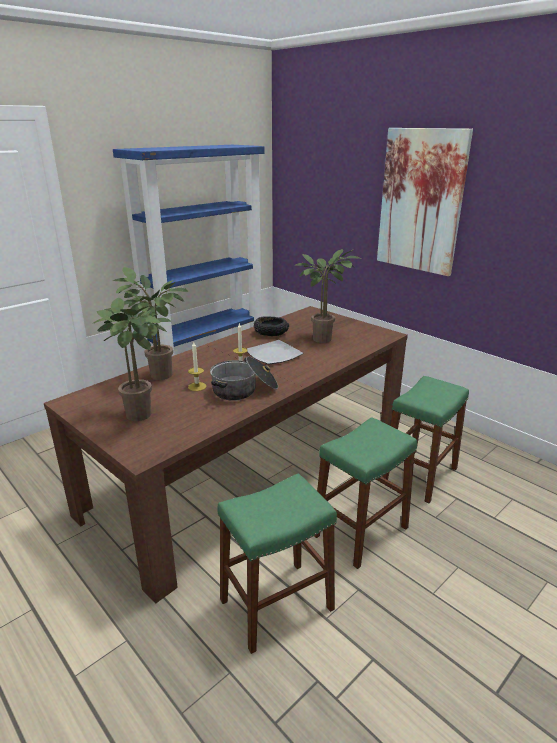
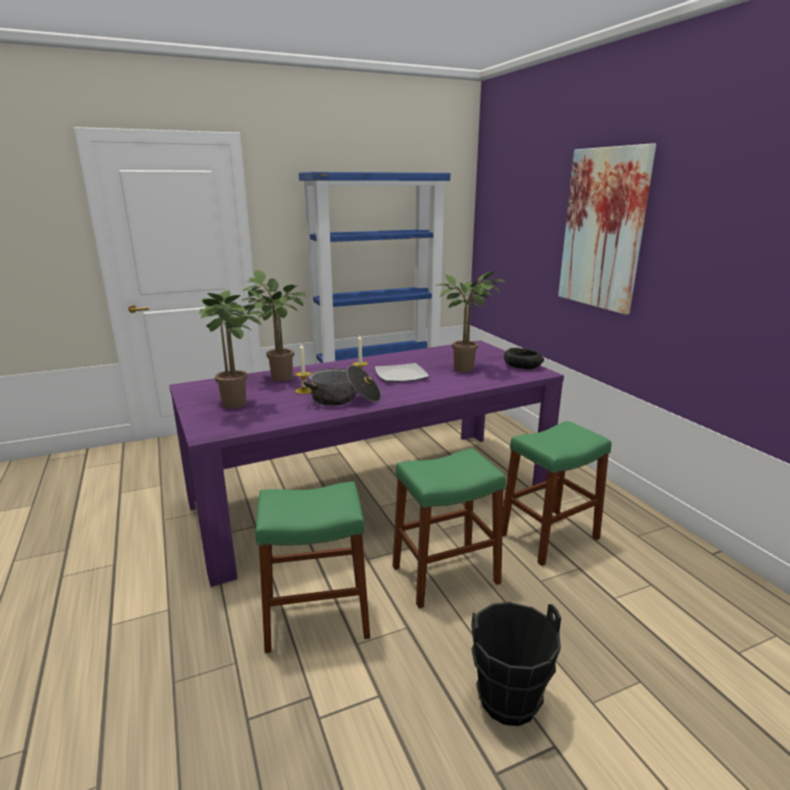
camera: 20 degrees right, 5 degrees down
(253, 467) = (373, 493): brown dining table -> purple dining table
(270, 333) = (416, 358): black bowl -> black bowl (522, 366)
(471, 628) = (509, 701): none -> black bucket

